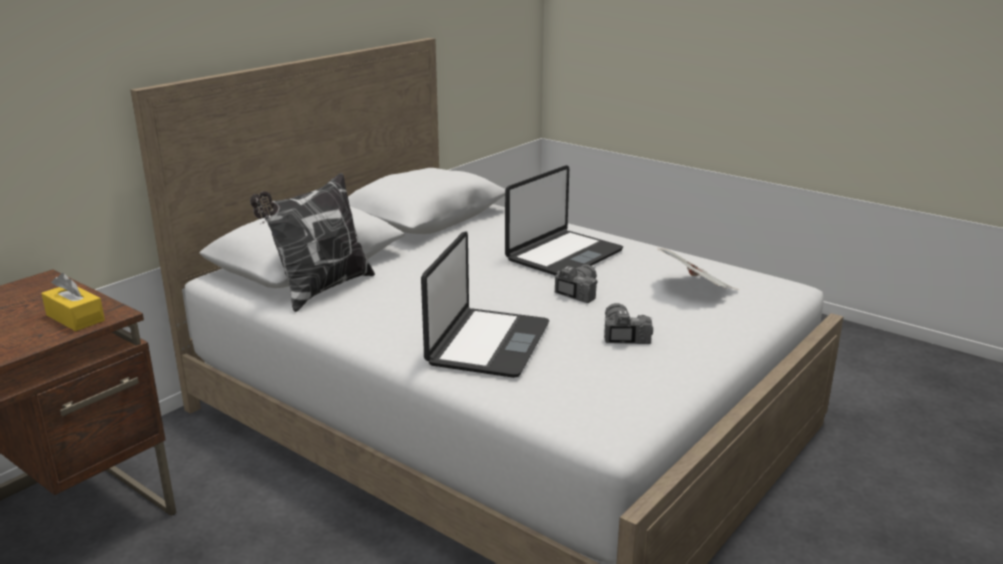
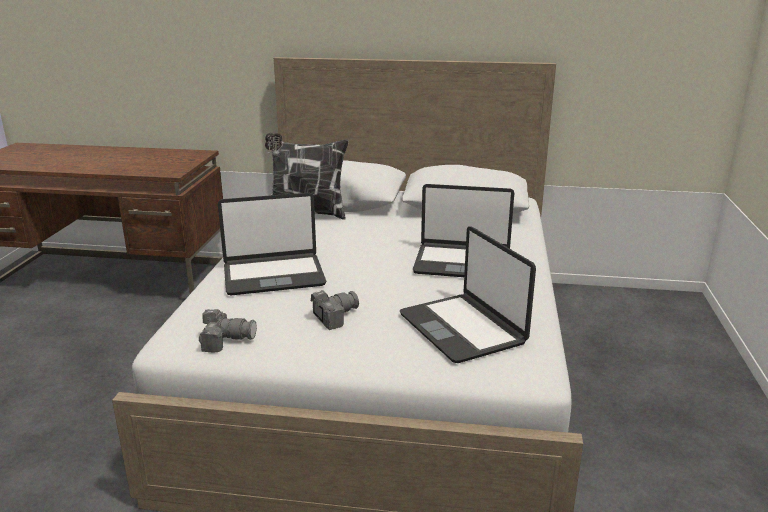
camera: 60 degrees right, 0 degrees up
(75, 318) = (163, 169): yellow tissue box -> none
(577, 292) = (396, 283): camera -> camera (226, 340)
(695, 290) = (463, 328): newspaper -> laptop

